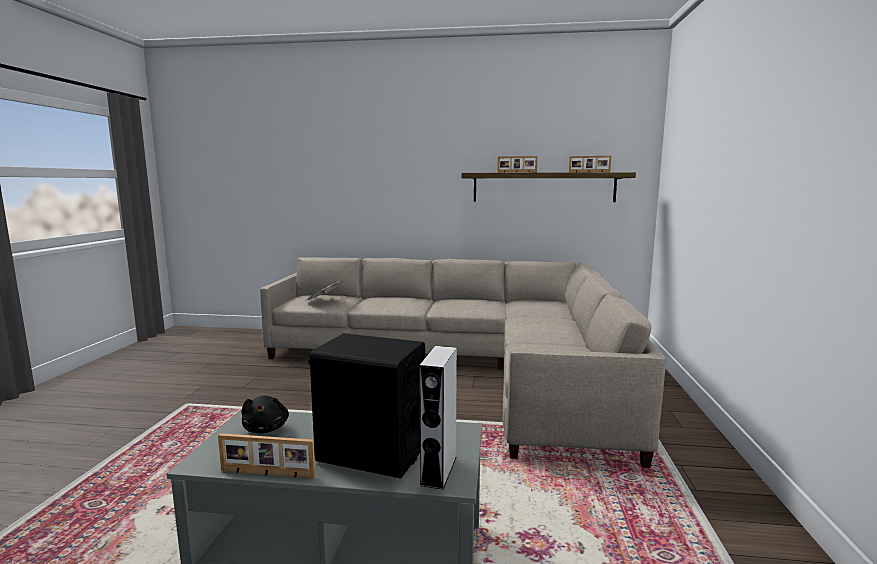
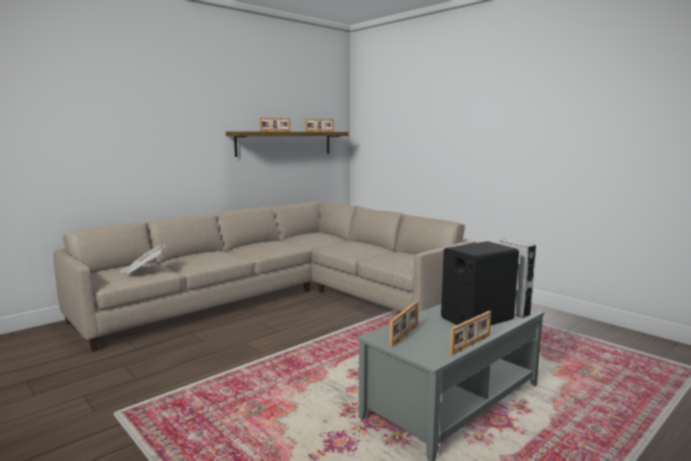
camera: 50 degrees left, 0 degrees up
(266, 428) = (405, 335): black plush toy -> picture frame

